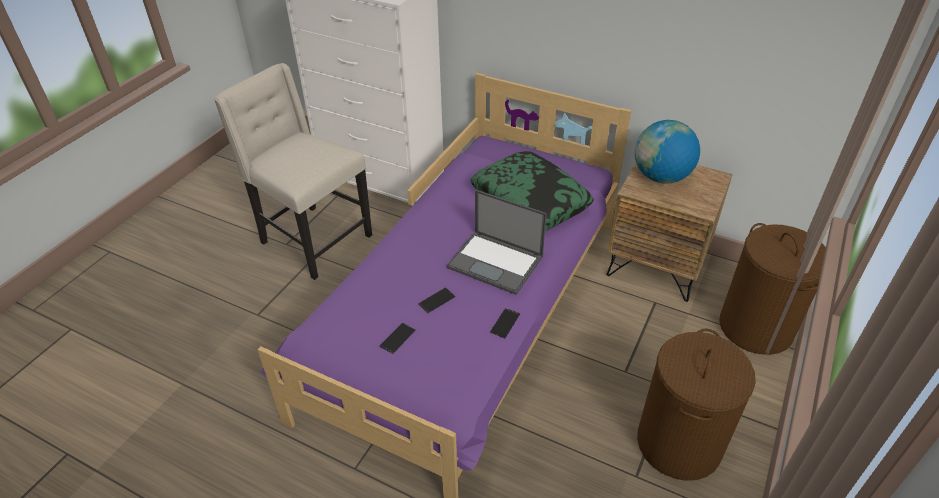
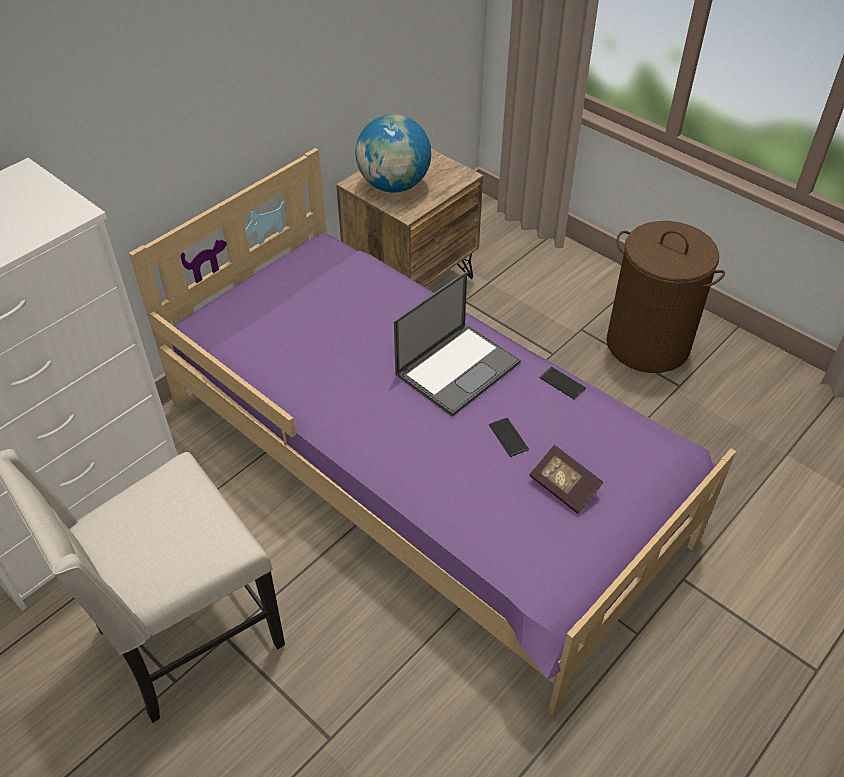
camera: 75 degrees left, 5 degrees up
(397, 338) = (564, 487): phone -> book
(530, 201) = (354, 310): pillow -> none
(756, 328) = (523, 244): brown laundry basket -> none

